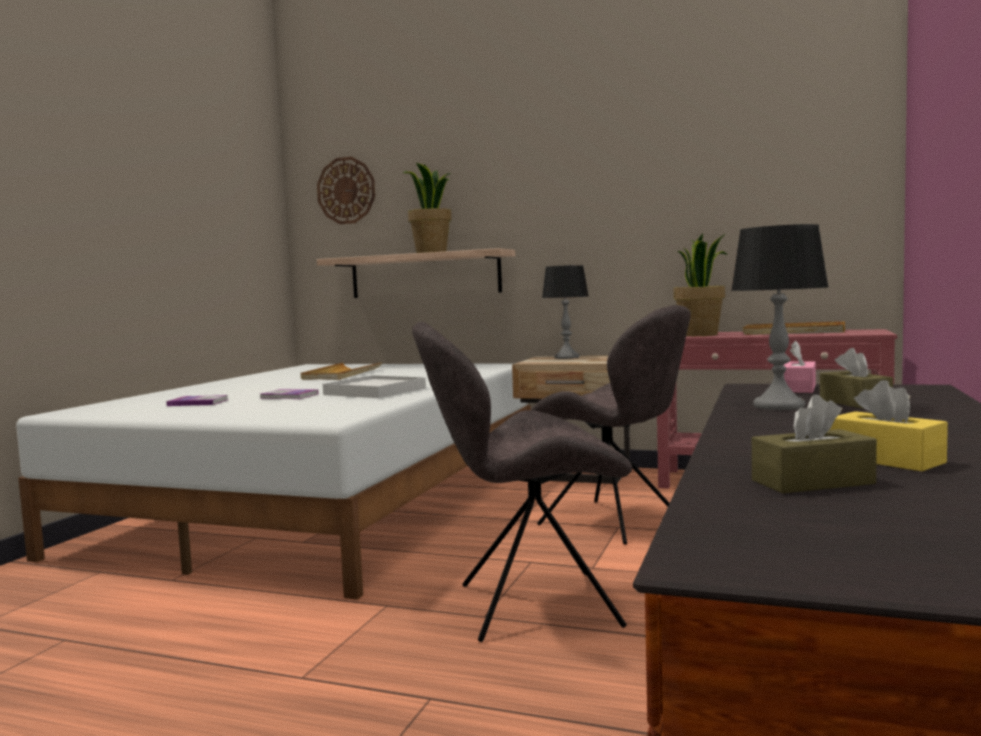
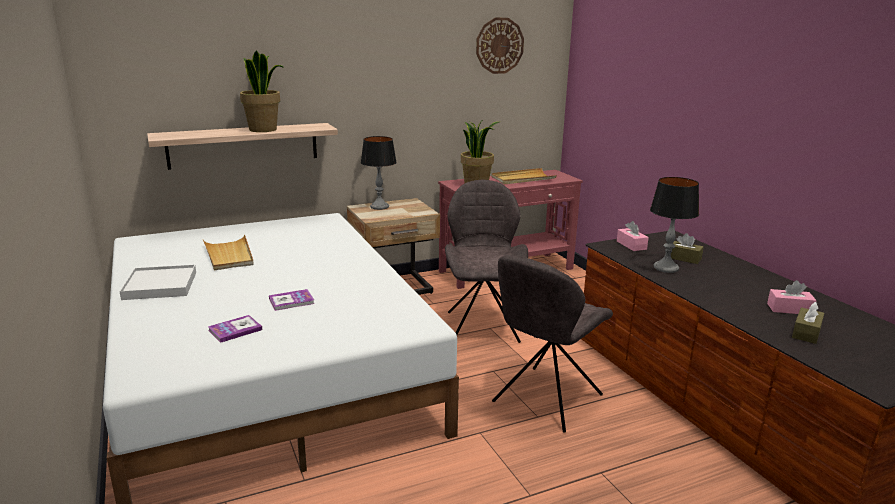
camera: 45 degrees left, 15 degrees up
(346, 190) = (150, 63): wall clock -> wall clock (499, 45)
(374, 391) = (345, 279): white tray -> white tray (160, 285)
(614, 522) = (482, 325): grey chair -> grey chair turned 90 degrees counterclockwise
(886, 459) = (789, 309): yellow tissue box -> pink tissue box

